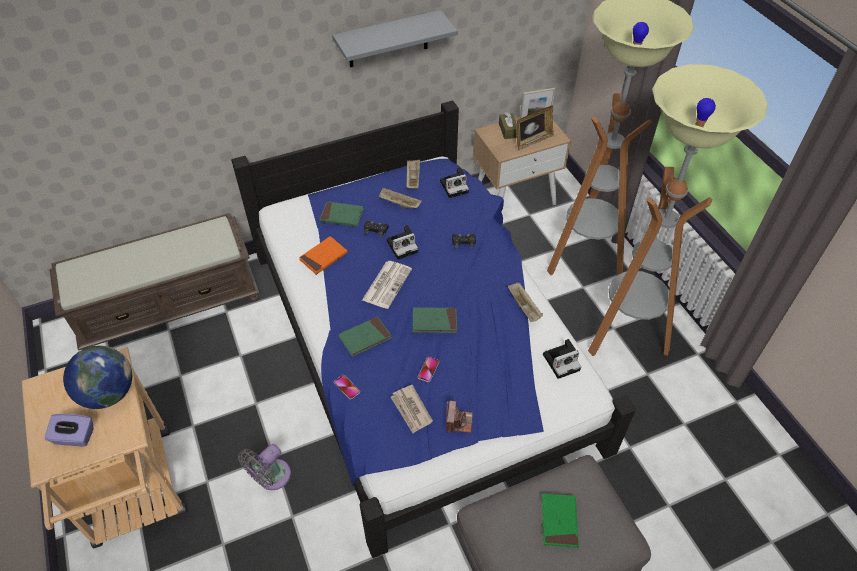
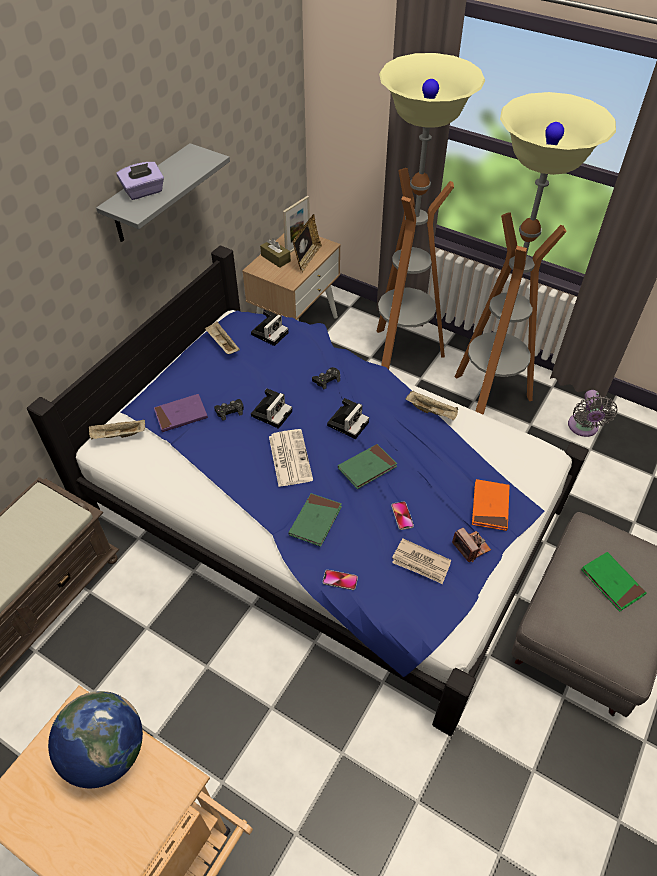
camera: 35 degrees left, 0 degrees up
(74, 437) = (110, 831): purple tissue box -> purple tissue box (144, 192)
(271, 477) = (288, 730): grey fan -> grey fan (583, 428)
(323, 257) = (198, 466): orange book -> orange book (490, 506)
(341, 216) = (181, 415): green book -> purple book
(399, 204) = (230, 375): beige tray -> beige tray (118, 436)
(562, 361) = (502, 441): camera -> camera (348, 422)

